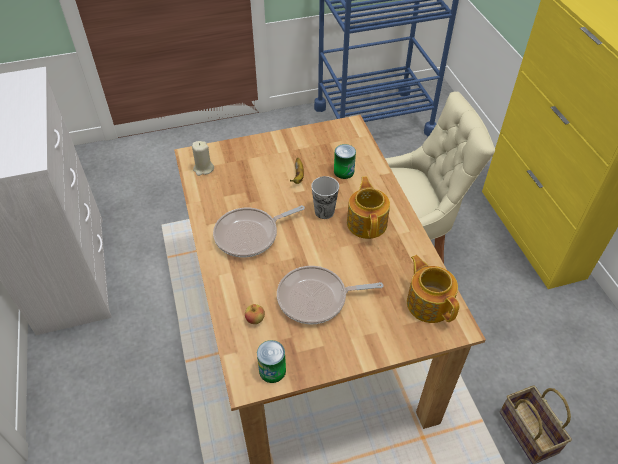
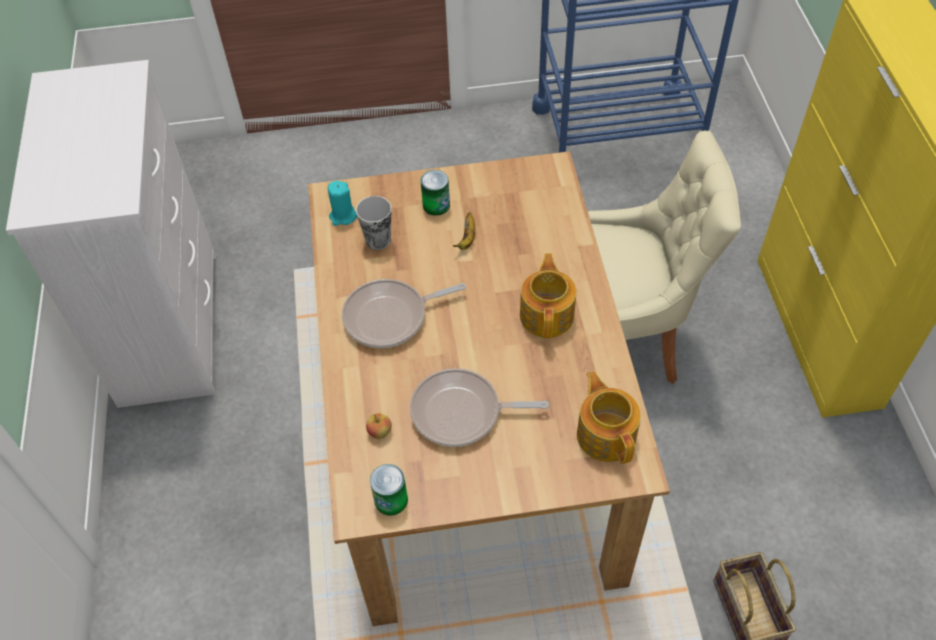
camera: 10 degrees right, 5 degrees up
(203, 169) = (343, 216): beige candle -> turquoise candle
(324, 211) = (493, 293): cup -> cup (378, 240)
(344, 171) = (530, 237): can -> can (436, 205)

